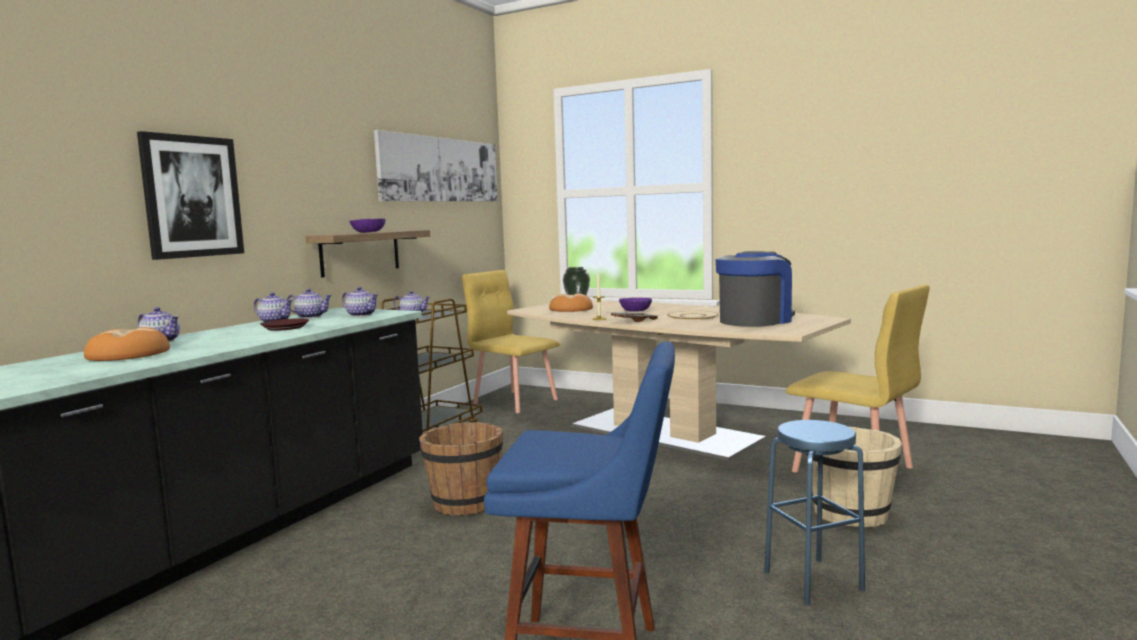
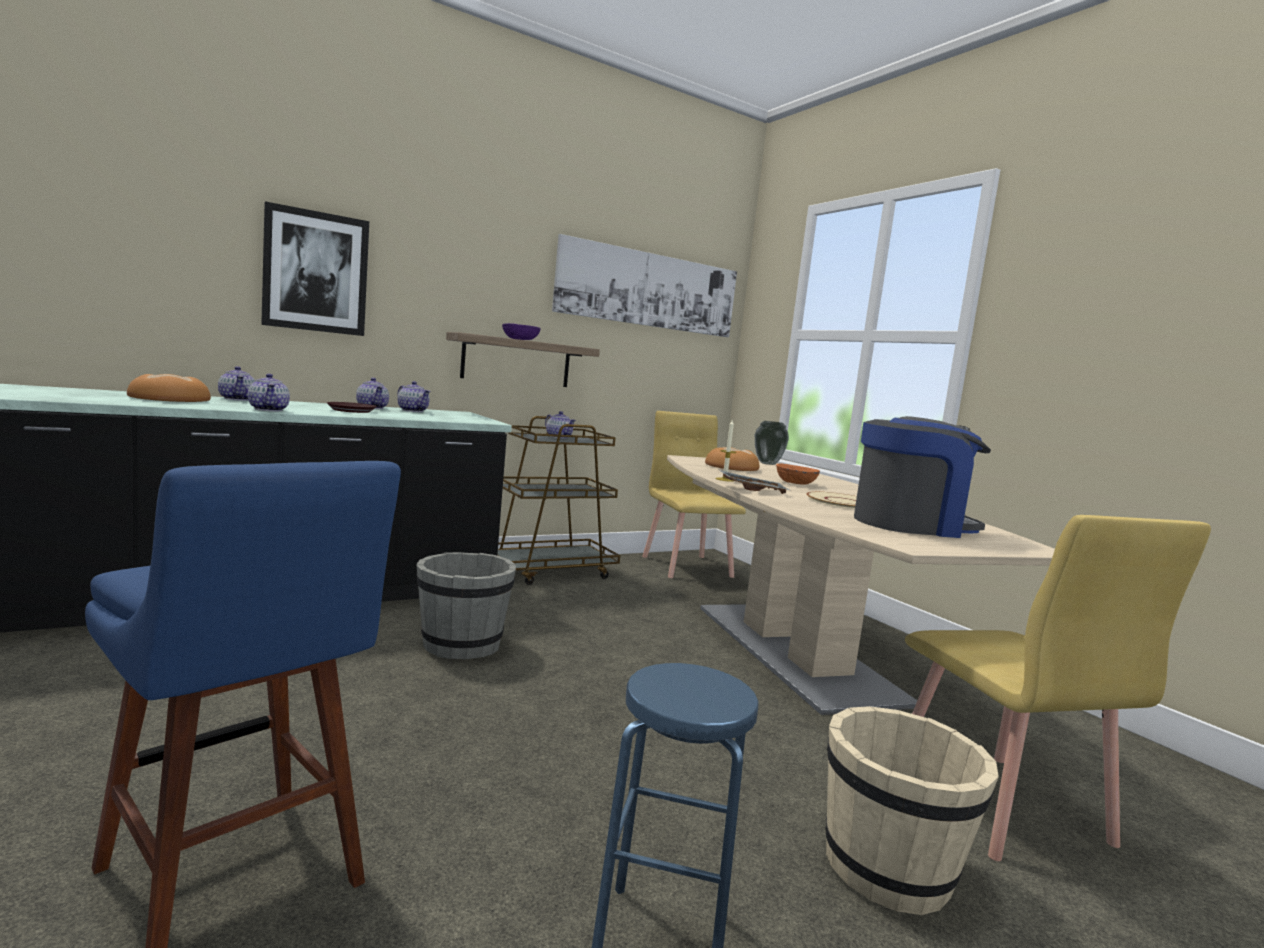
camera: 30 degrees right, 0 degrees up
(361, 315) = (451, 417): teapot -> teapot (269, 410)
(465, 503) = (461, 645): brown bucket -> grey bucket
(635, 311) = (795, 483): purple bowl -> orange bowl

